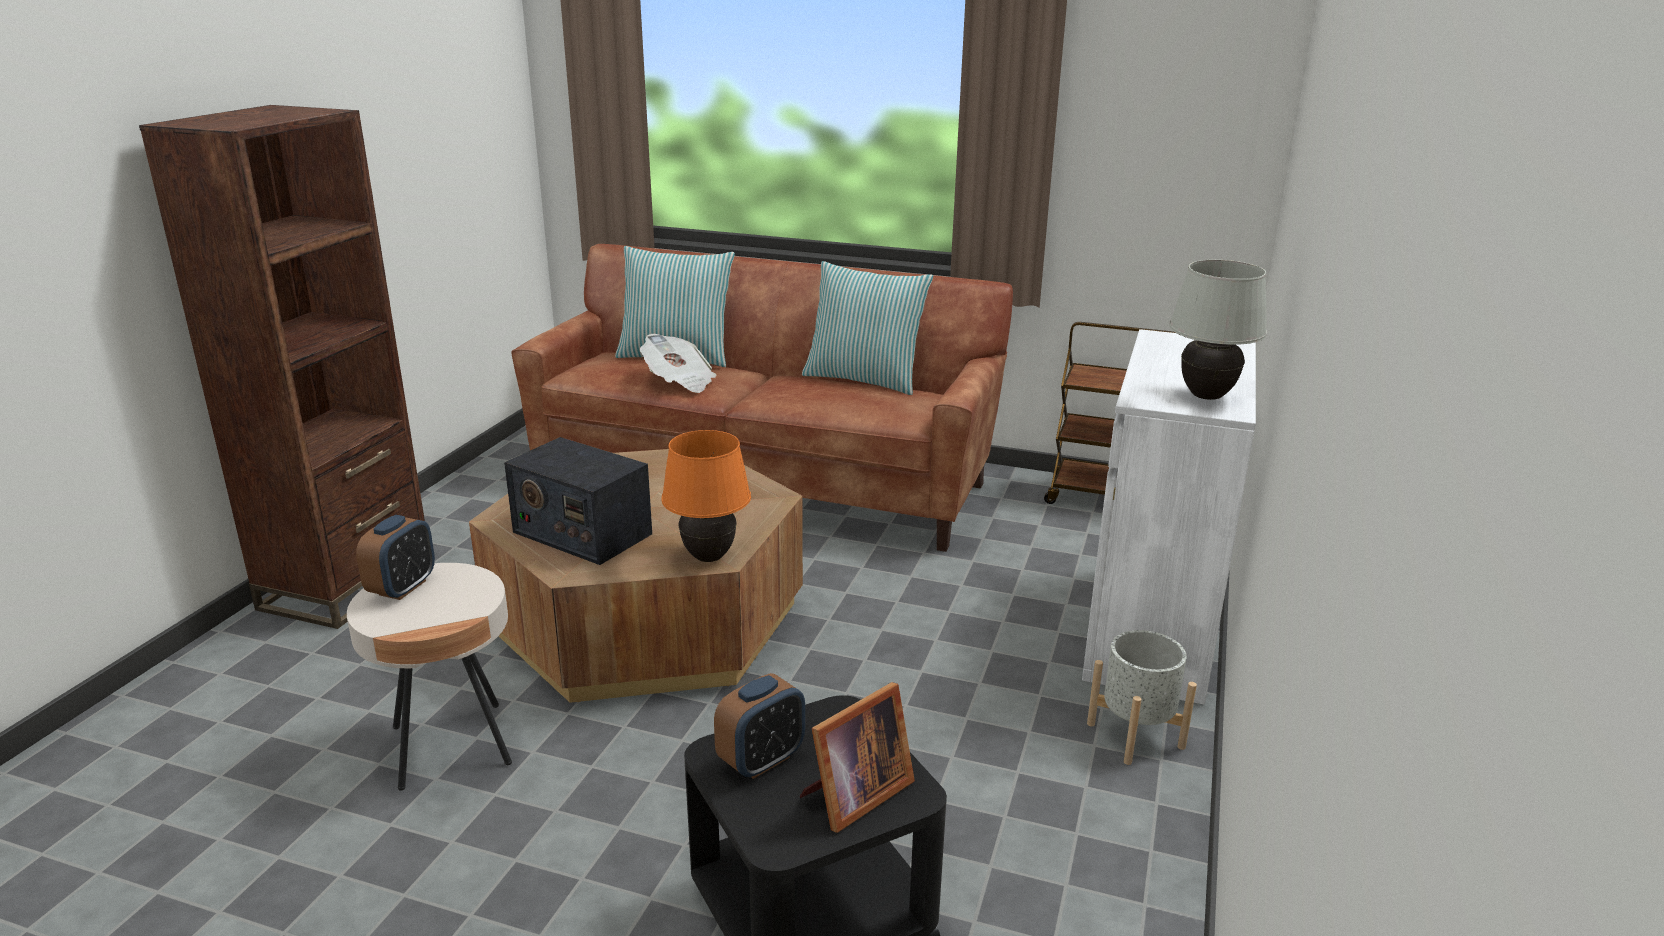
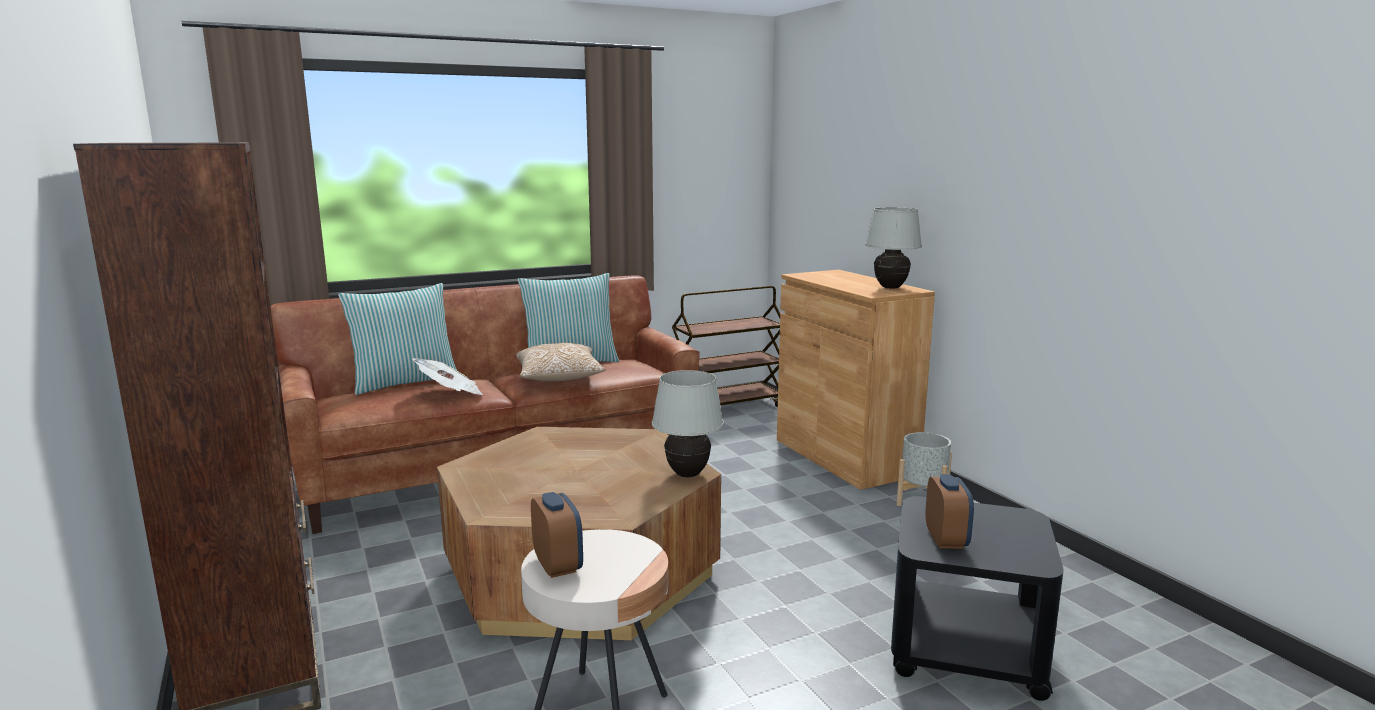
camera: 45 degrees left, 10 degrees down
(581, 533) = (574, 496): radio -> none
(708, 557) = (687, 474): orange table lamp -> white table lamp
(802, 396) = (559, 378): none -> pillow
(853, 796) = (1011, 530): picture frame -> none
(1151, 630) = (844, 457): white cabinet -> brown cabinet

